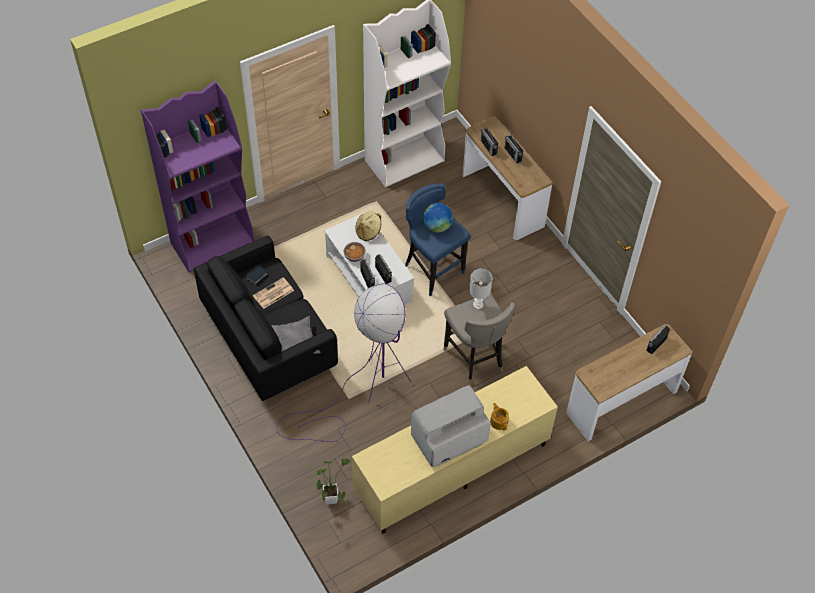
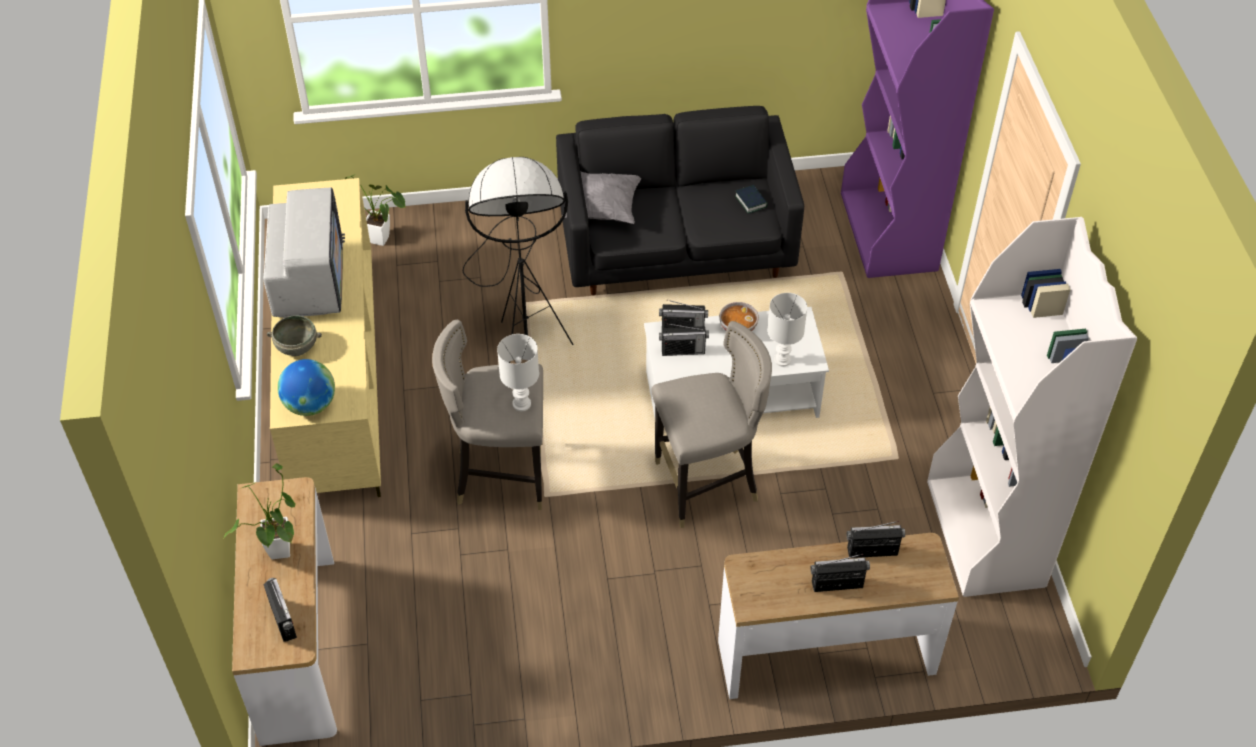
camera: 115 degrees right, 5 degrees down
(273, 294) = (707, 211): newspaper -> none
(363, 393) = (521, 322): purple floor lamp -> black floor lamp
(368, 232) = (781, 360): beige hat -> white table lamp
(433, 270) = (707, 485): blue stool -> grey stool
(437, 227) = (713, 408): globe -> globe (310, 405)
(499, 421) = (296, 347): teapot -> grey bowl
(626, 362) = (280, 556): none -> potted plant

